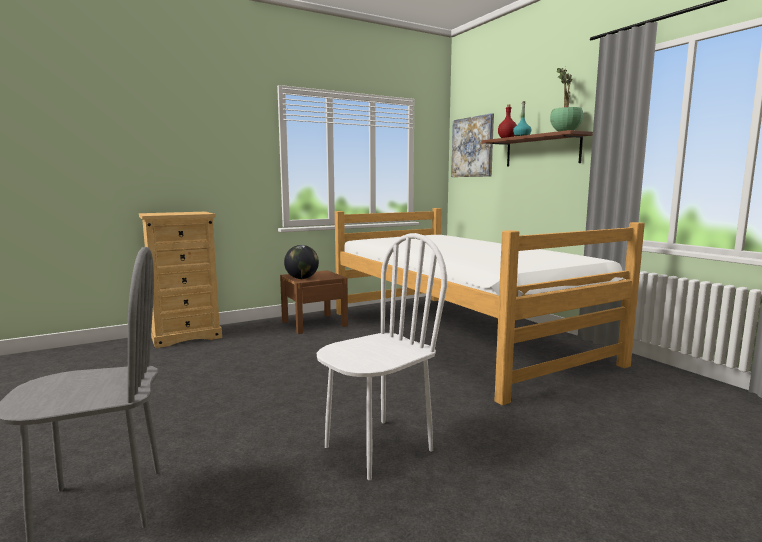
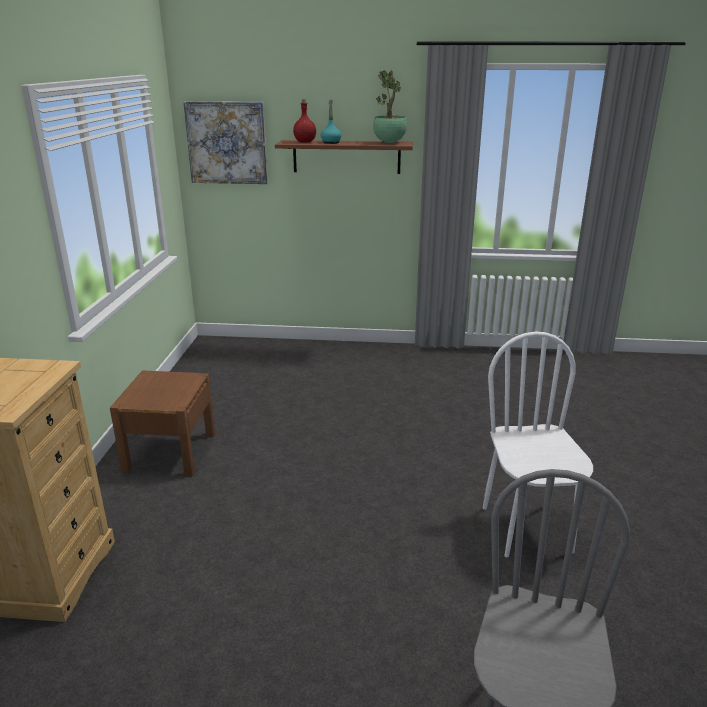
camera: 55 degrees left, 15 degrees up
(302, 278) = (165, 400): globe -> none
(458, 335) = (335, 388): bed -> none

